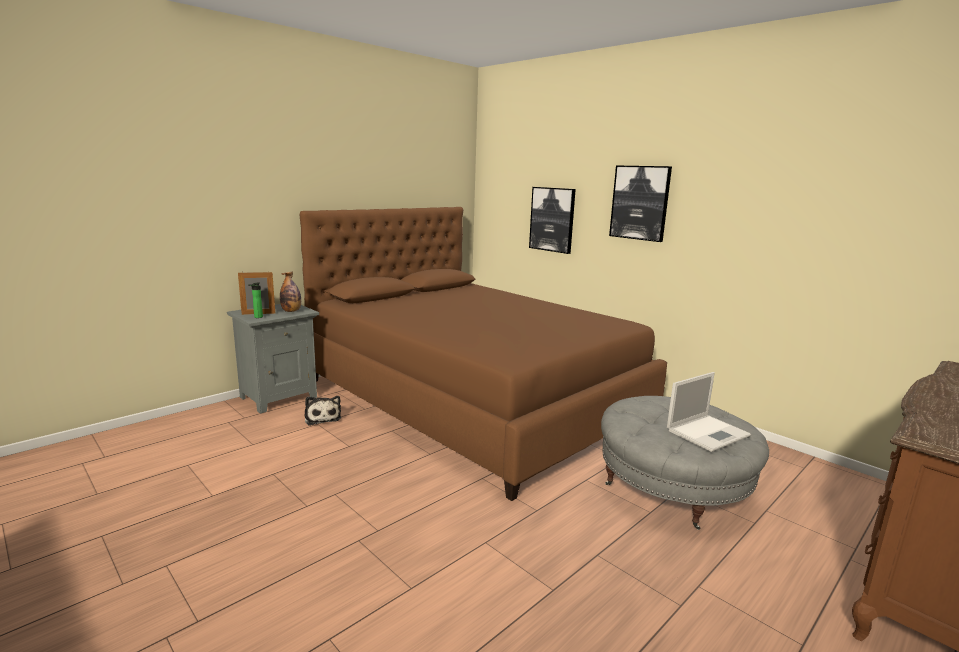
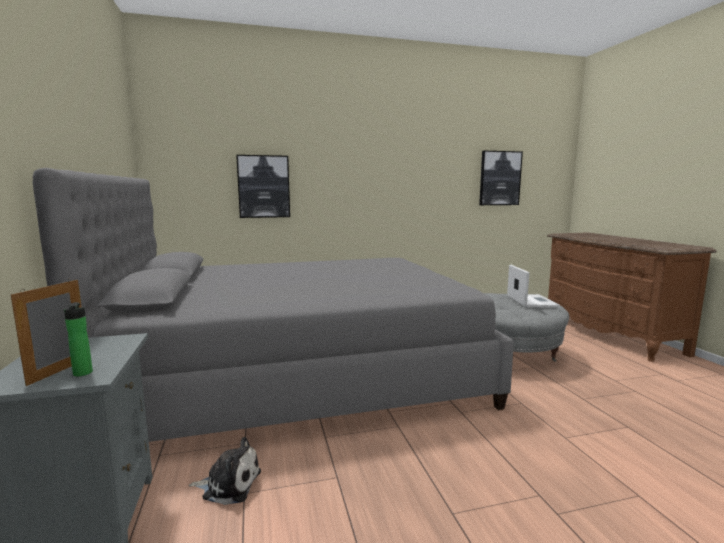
camera: 60 degrees left, 5 degrees down
(291, 311) = (102, 347): bottle -> none
(473, 398) = (300, 374): brown bed -> grey bed
(640, 203) = (354, 165): picture -> picture (499, 178)

